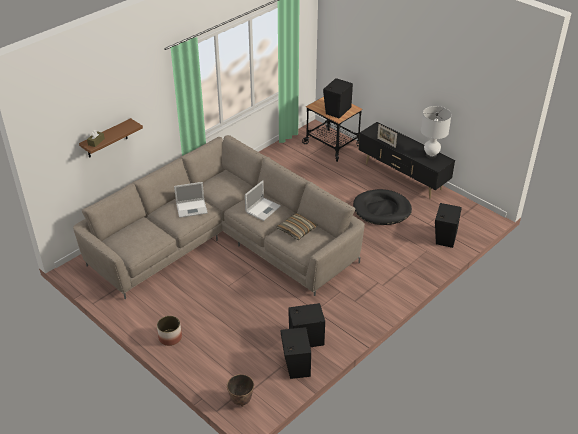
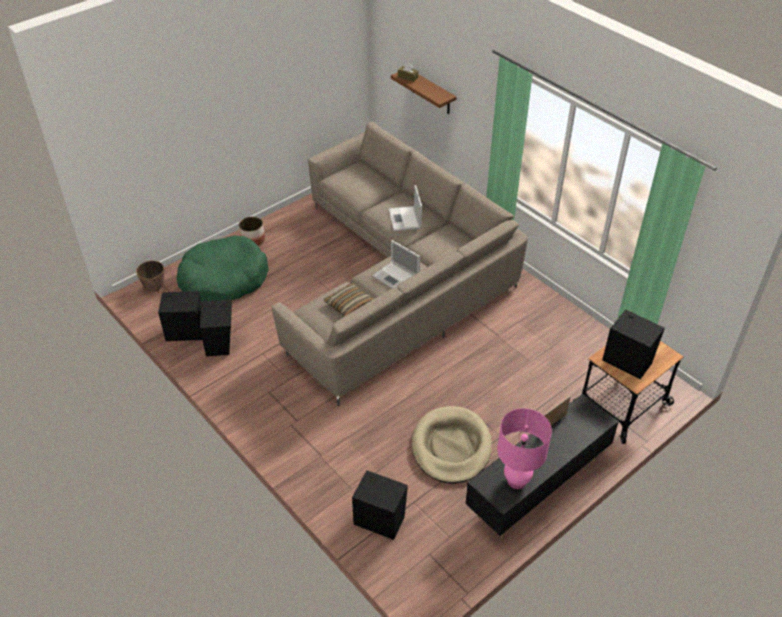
camera: 95 degrees right, 5 degrees up
(227, 350) = (223, 279): none -> green dog bed
(382, 209) = (451, 447): black dog bed -> beige dog bed
(431, 155) = (517, 481): white table lamp -> pink table lamp

